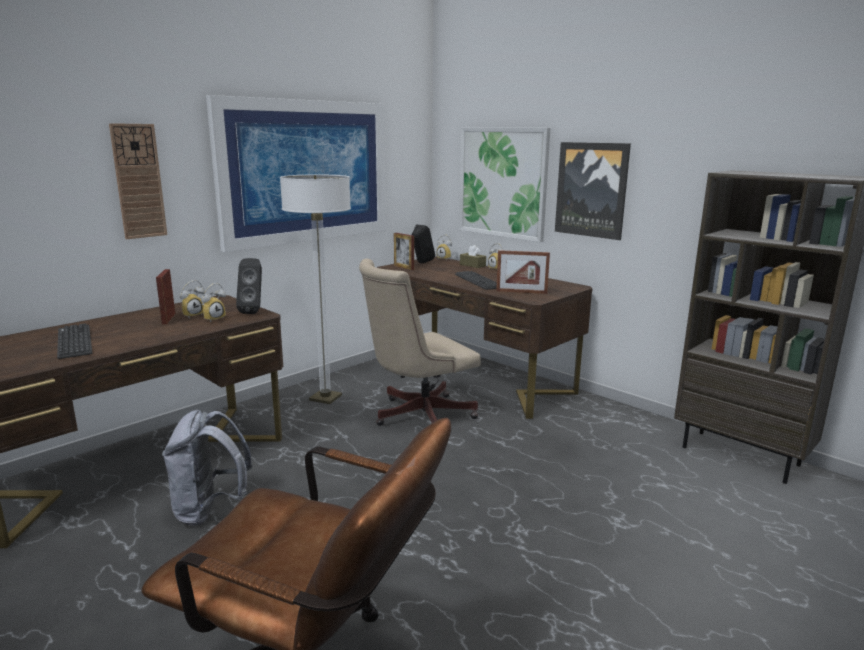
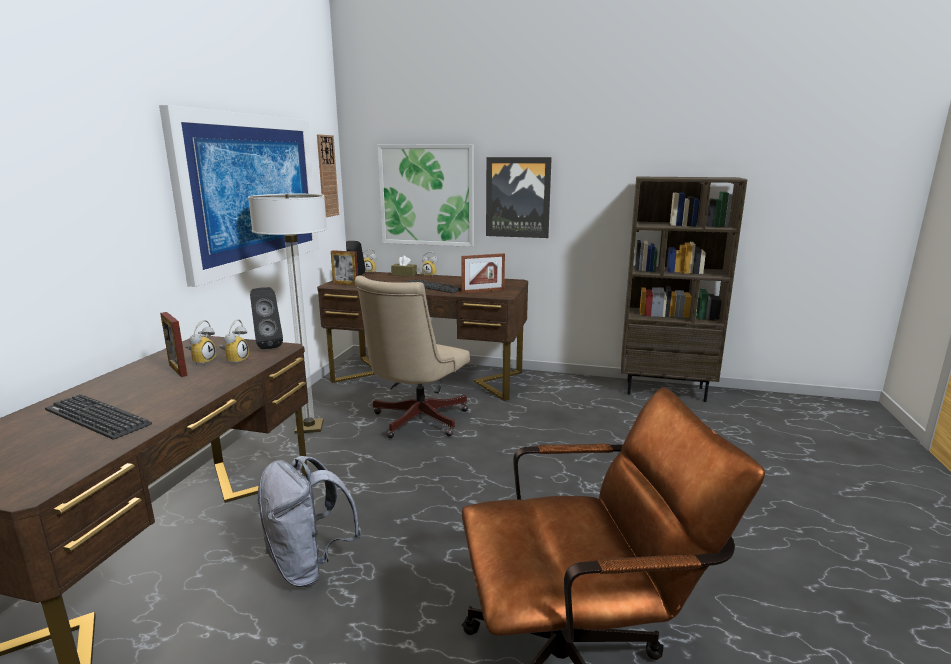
camera: 30 degrees left, 0 degrees up
(138, 181) = (100, 210): wall clock -> wall clock (327, 176)

